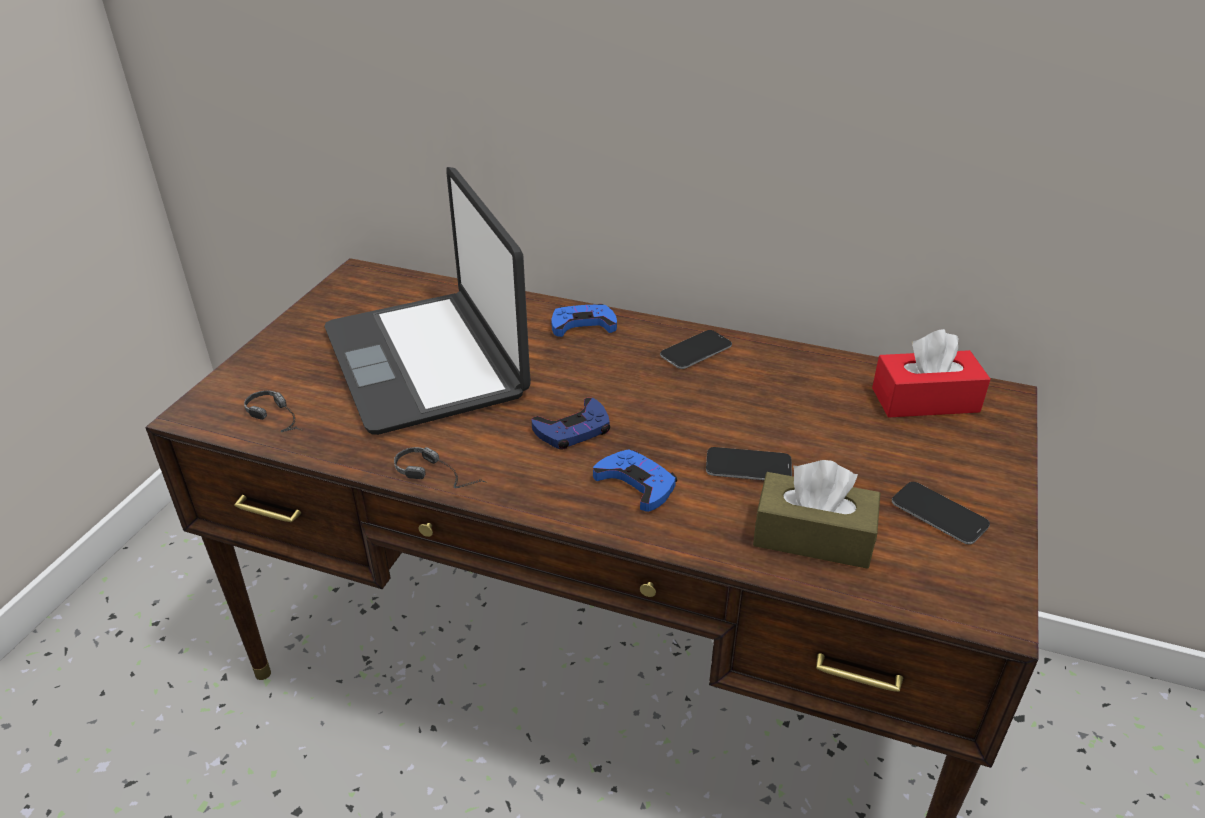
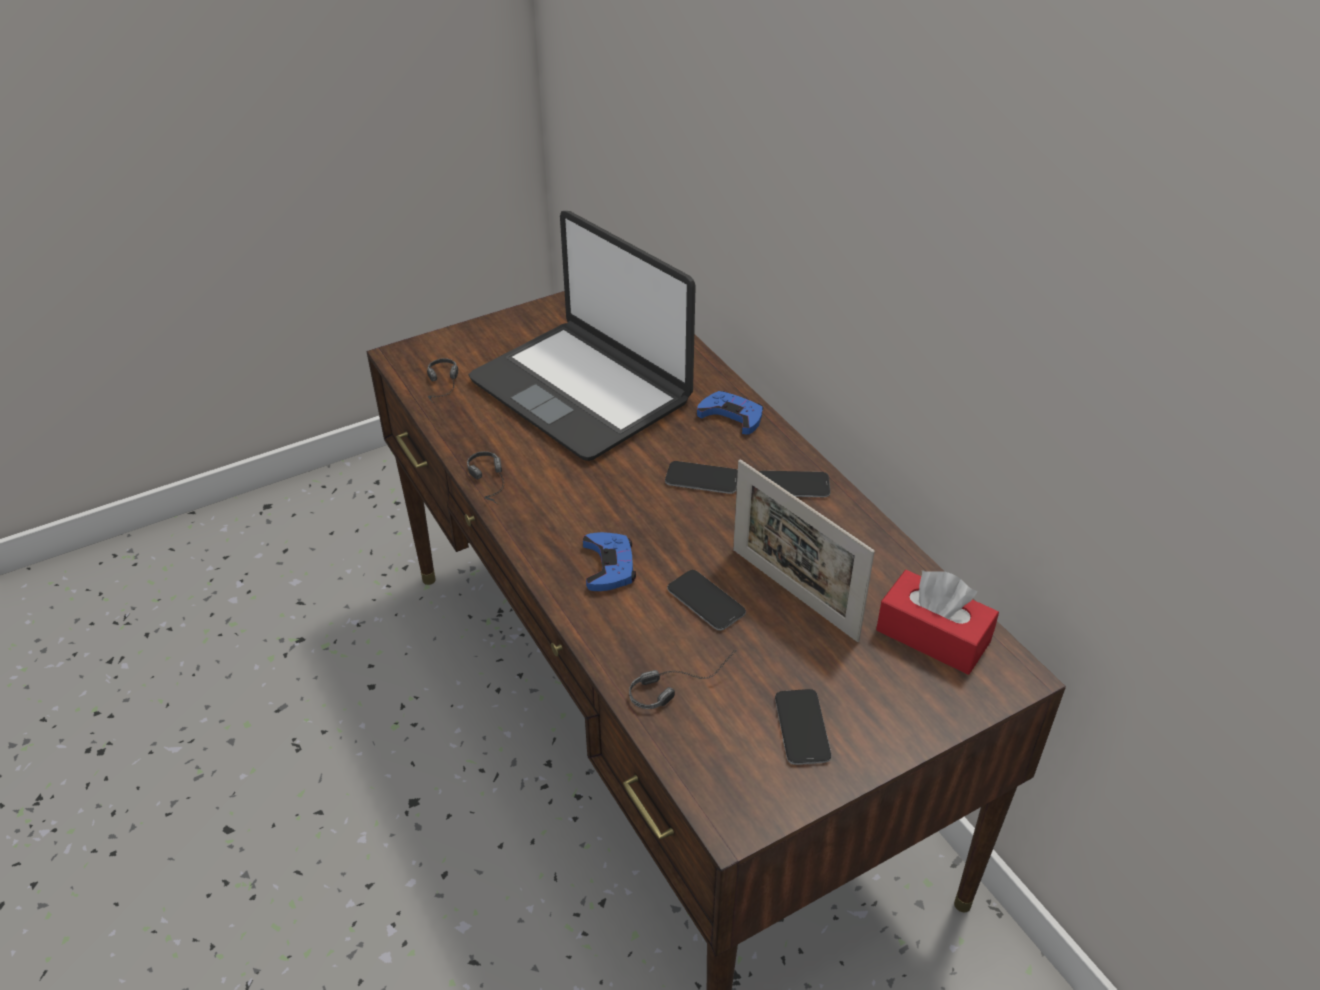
camera: 40 degrees right, 5 degrees up
(427, 362) = (582, 390): laptop -> laptop turned 60 degrees counterclockwise
(573, 430) = (617, 500): blue game controller -> none
(622, 380) = (702, 479): none -> phone
(801, 424) = (793, 593): none -> picture frame
(813, 537) = (680, 681): brown tissue box -> headphones

